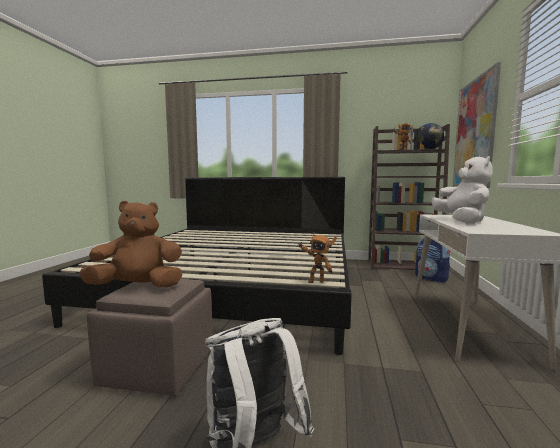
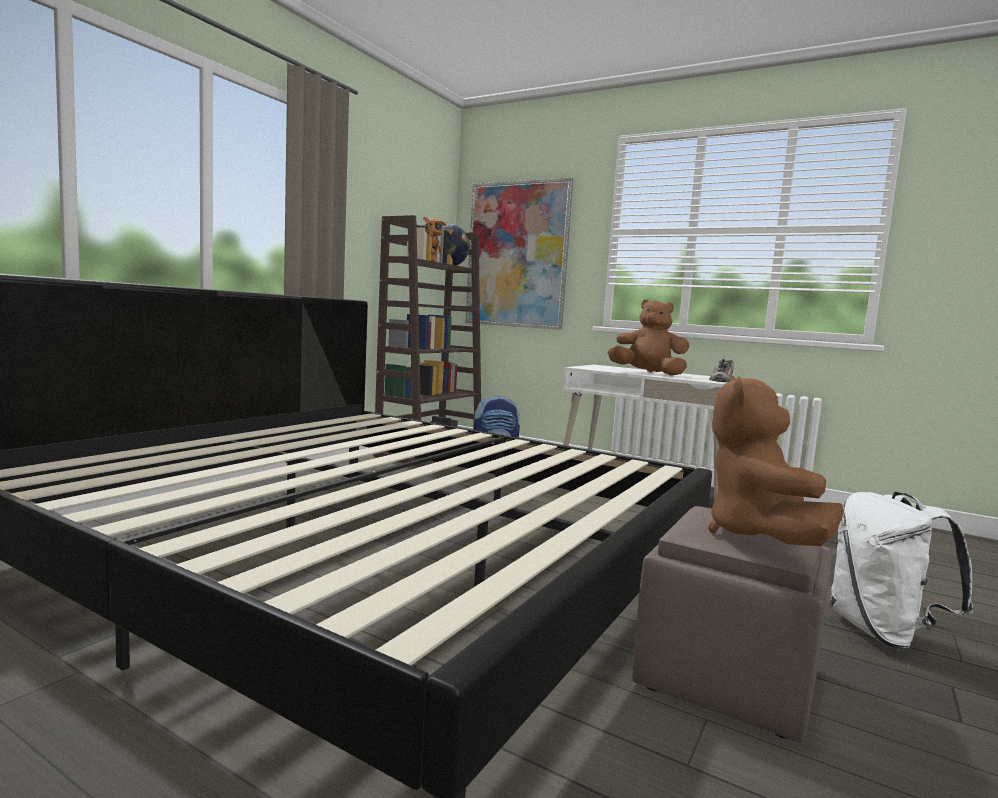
camera: 70 degrees left, 0 degrees up
(315, 281) = (660, 473): toy robot -> none
(461, 221) = (648, 373): white plush toy -> brown plush toy
(503, 231) = (720, 380): none -> shoe

